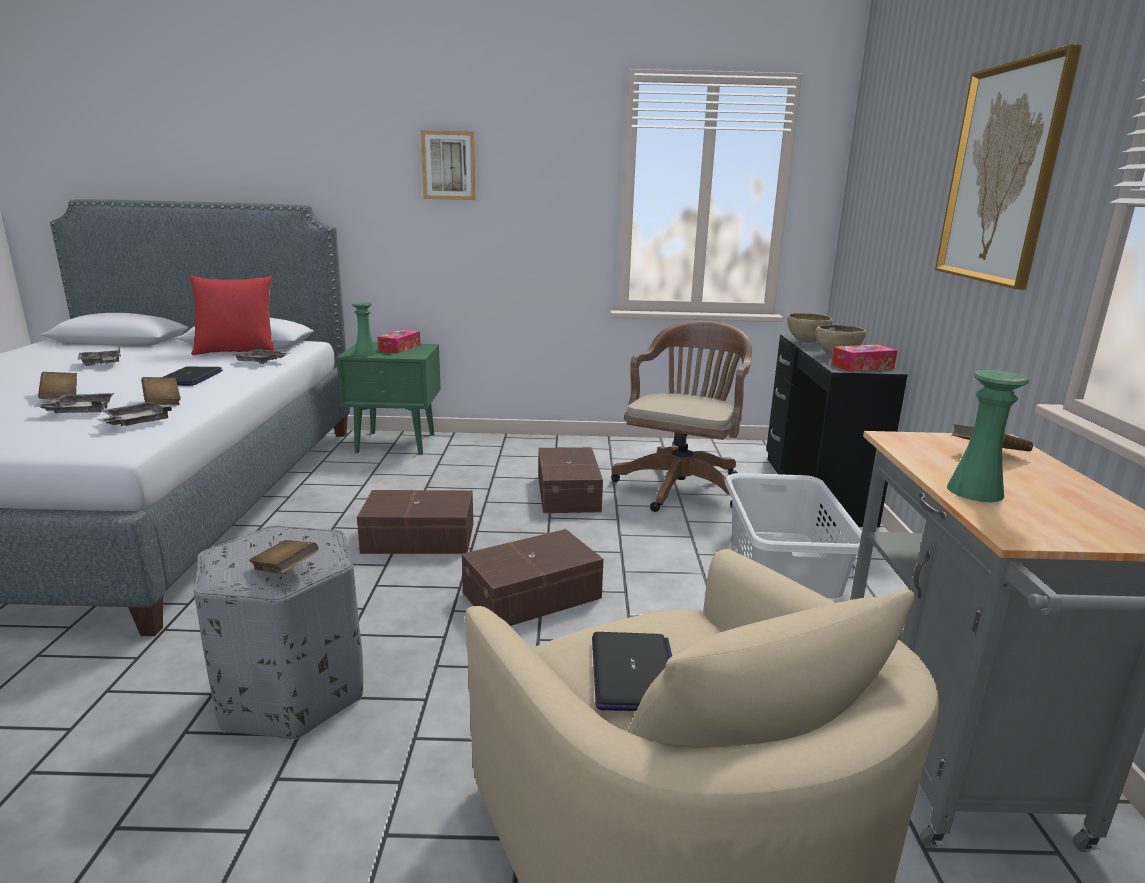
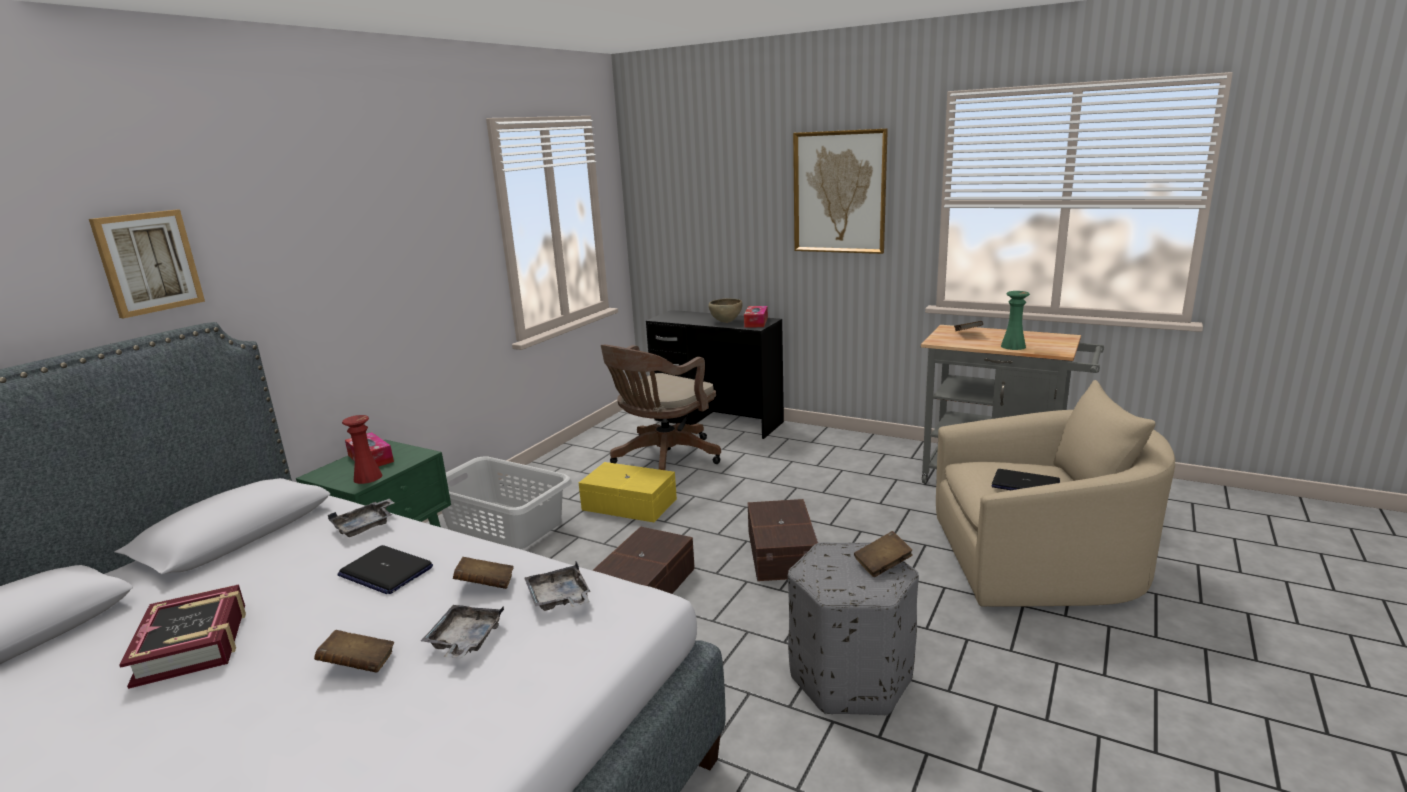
camera: 60 degrees left, 0 degrees up
(101, 364) = (193, 644): grey tray -> book
(237, 352) = (277, 541): red pillow -> none
(365, 354) = (368, 477): green vase -> red vase
(449, 165) = (355, 235): picture -> picture (148, 262)
(569, 493) = (629, 503): brown storage box -> yellow storage box
(682, 485) = (663, 459): brown office chair -> brown office chair turned 105 degrees counterclockwise
(784, 562) = (803, 460): grey laundry basket -> grey laundry basket (504, 524)
(806, 343) = (681, 320): brown bowl -> none

